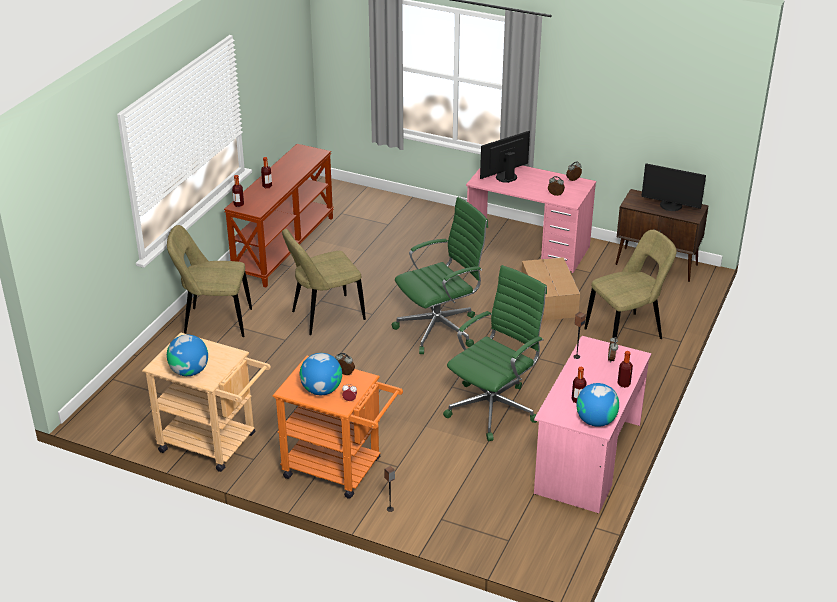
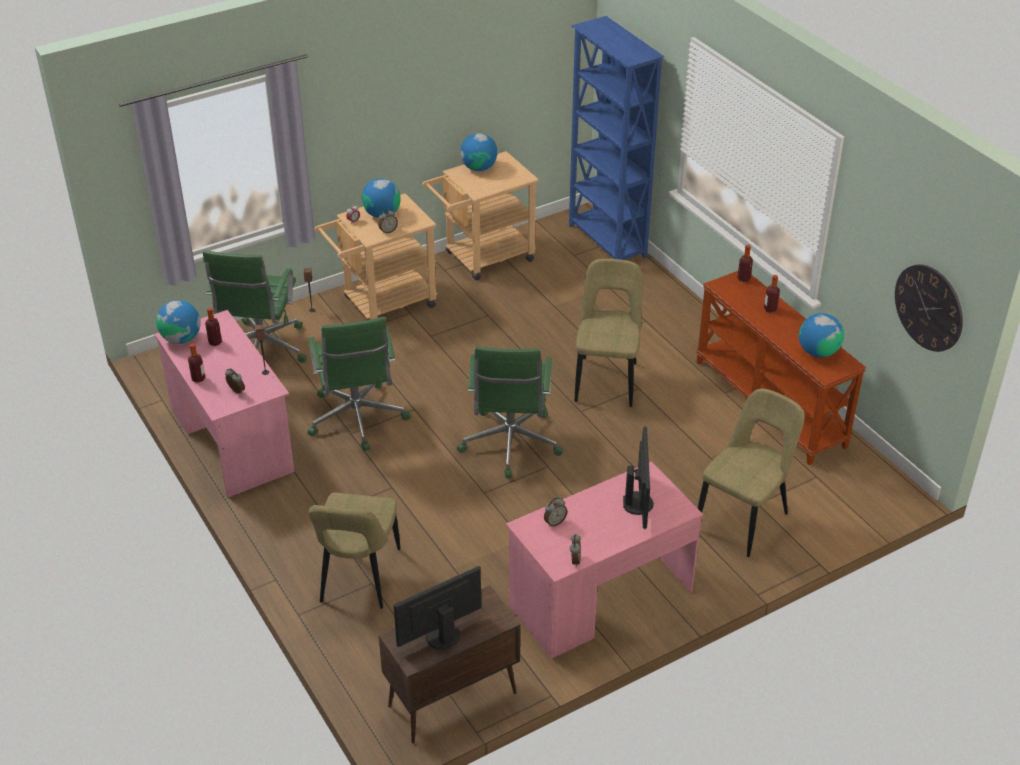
camera: 125 degrees right, 5 degrees up
(129, 385) = (607, 242): none -> blue bookcase
(214, 322) = (662, 312): beige chair -> beige chair (744, 518)
(292, 69) = (929, 307): none -> wall clock
(298, 160) = (818, 352): none -> globe
(340, 470) = (382, 304): orange cart -> beige cart
(475, 507) = (261, 351): none -> green office chair
(548, 300) = (477, 552): cardboard box -> none

